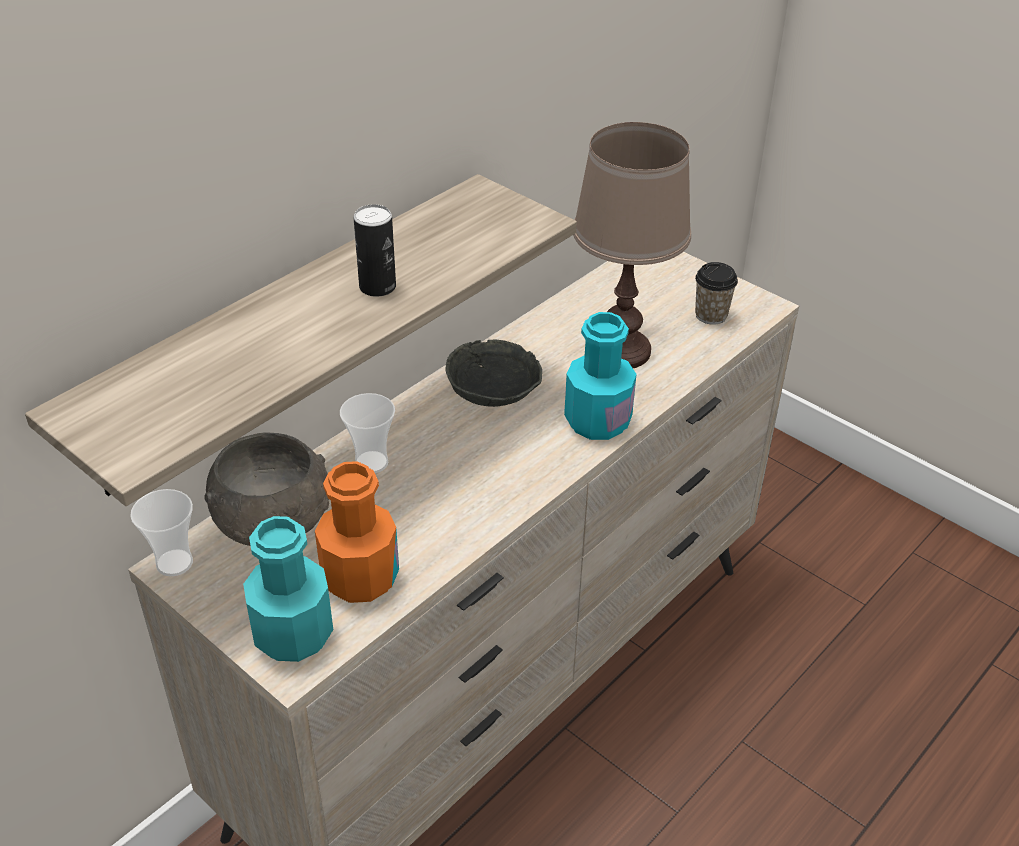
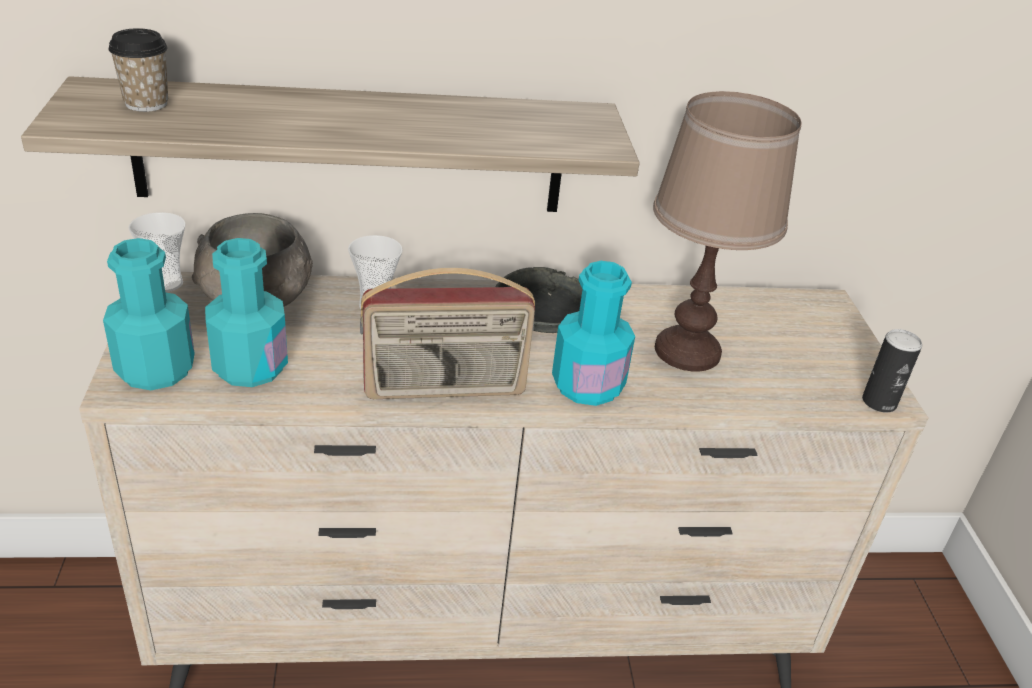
camera: 40 degrees right, 5 degrees down
(360, 578) = (250, 367): orange bottle -> turquoise bottle
(377, 287) = (400, 123): can -> can (879, 402)
(517, 492) = (445, 389): none -> radio
(711, 315) = (817, 374): cup -> cup (146, 103)

